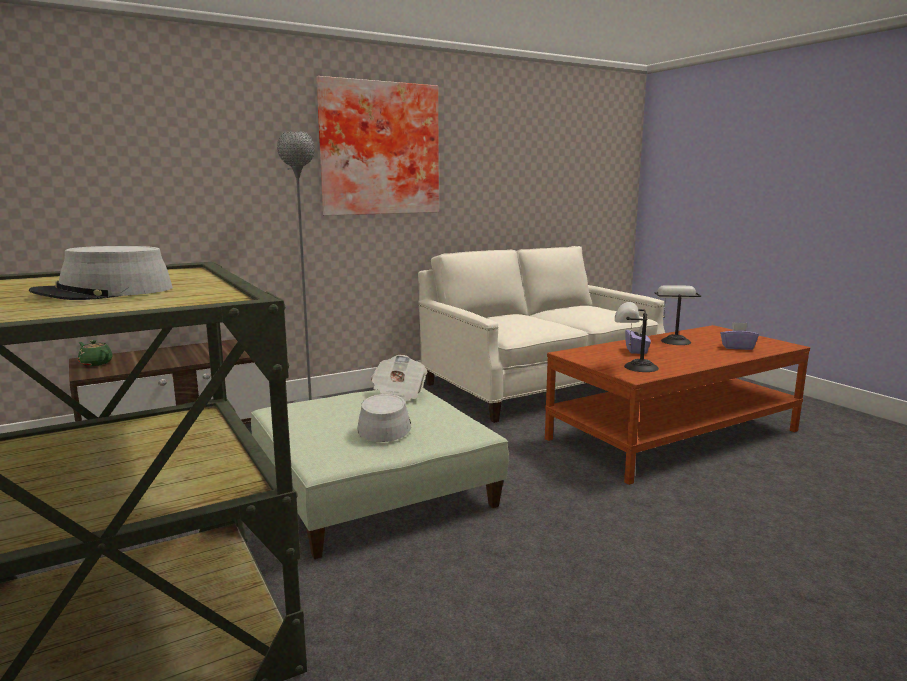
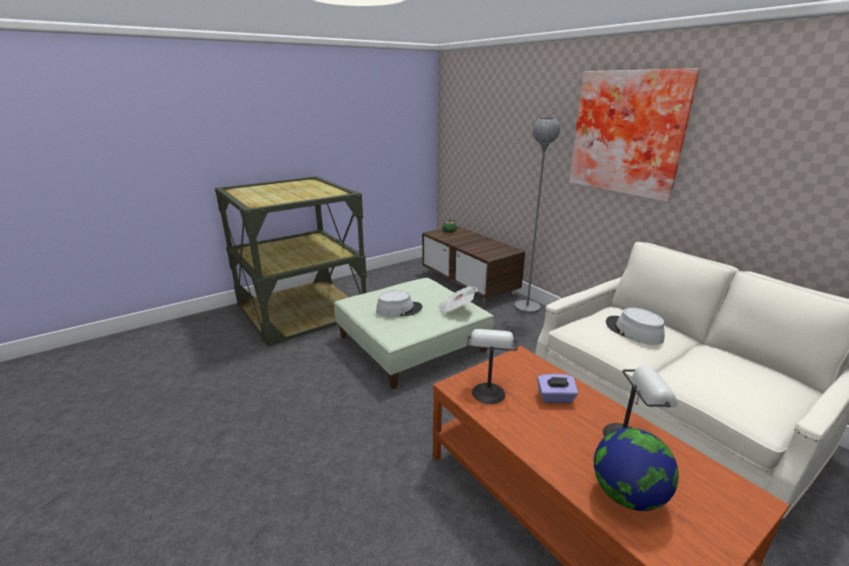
camera: 85 degrees right, 10 degrees up
(105, 292) = (284, 194): grey hat -> grey hat (633, 331)
(737, 347) = (627, 495): purple tissue box -> globe

